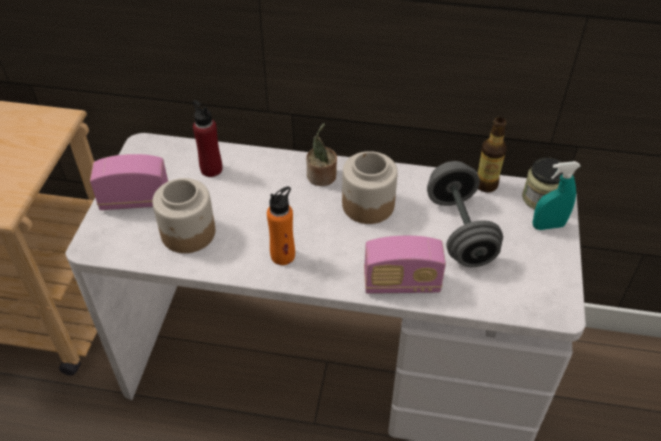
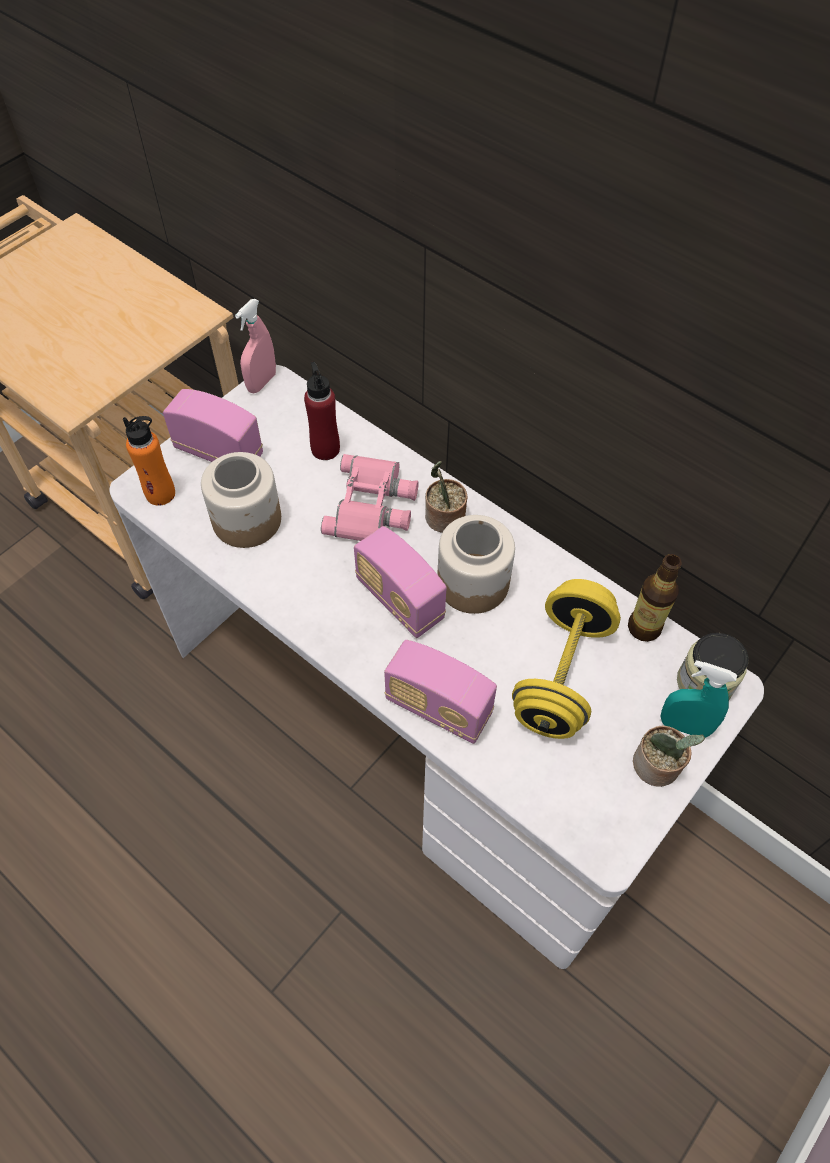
camera: 30 degrees right, 10 degrees up
(135, 148) = (261, 382): none -> pink spray bottle
(270, 189) = (373, 506): none -> pink binoculars
(283, 255) = (328, 600): orange bottle -> orange bottle (160, 493)
(329, 234) = (399, 599): none -> radio
(460, 230) = (561, 674): grey dumbbell -> yellow dumbbell
(551, 254) = (657, 767): none -> potted plant

